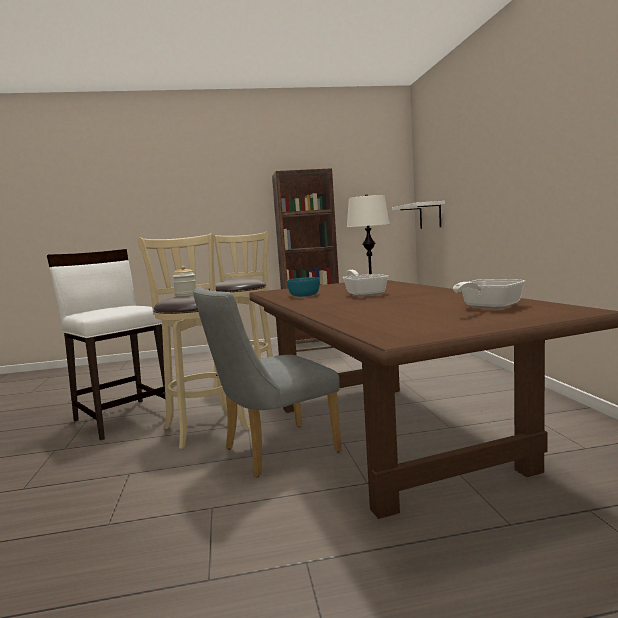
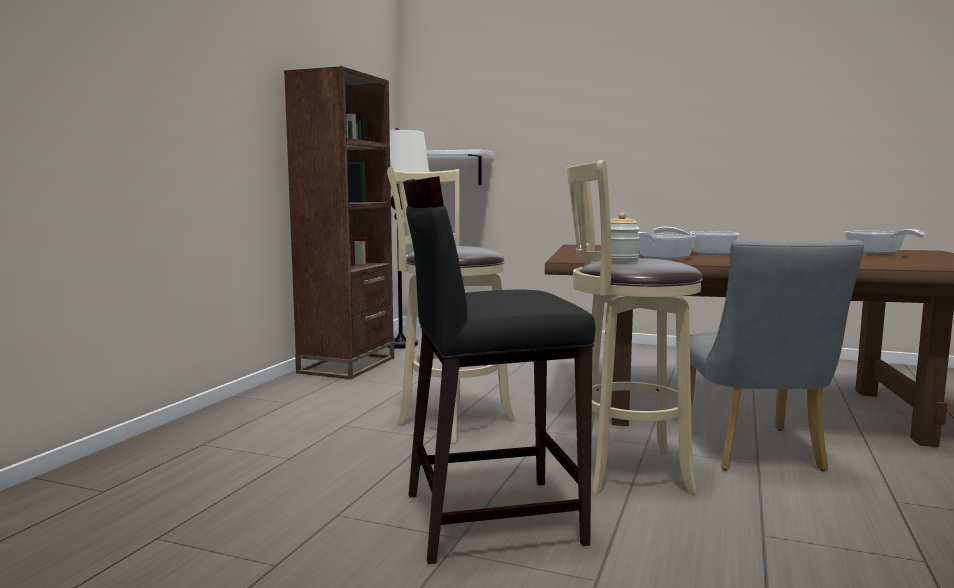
camera: 60 degrees left, 0 degrees up
(123, 418) = (489, 517): white stool -> black stool
(303, 295) = (660, 258): turquoise bowl -> frying pan

